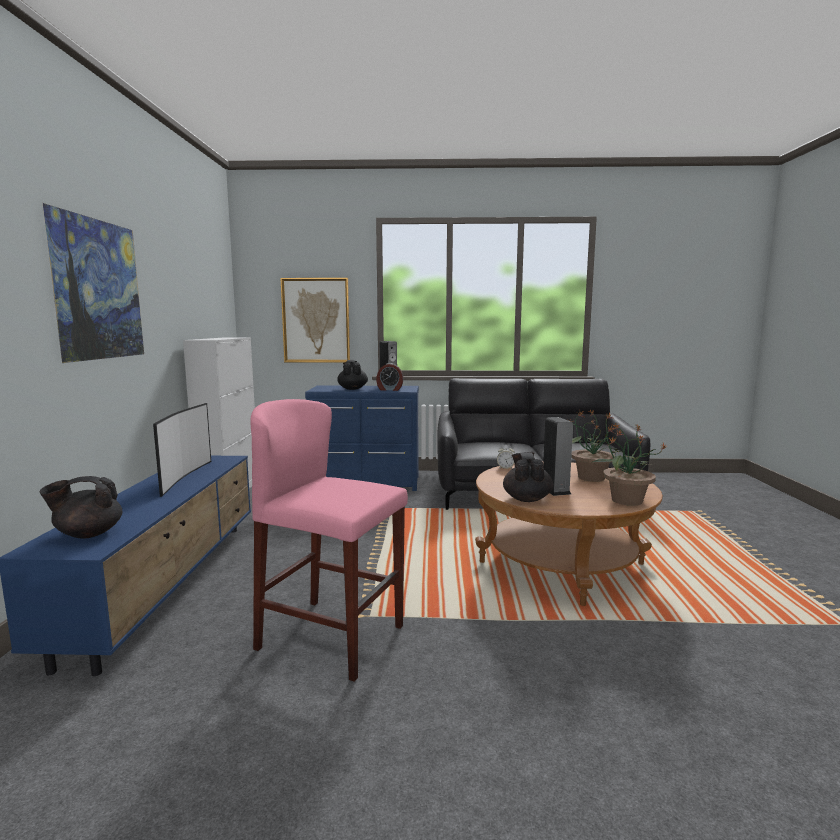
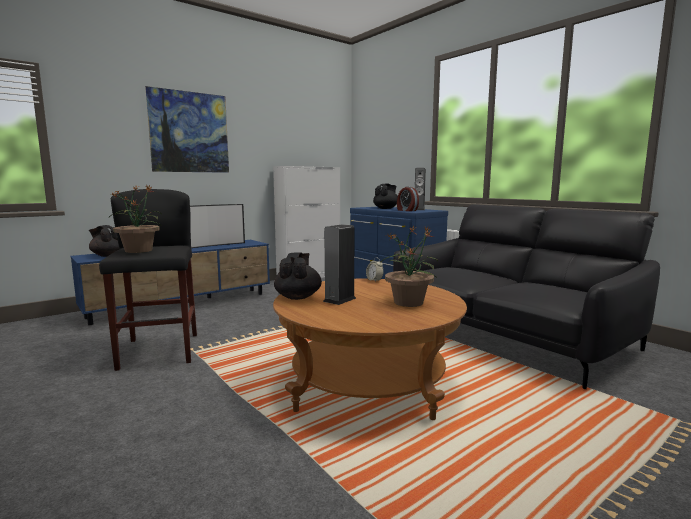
camera: 50 degrees right, 0 degrees up
(316, 320) = (392, 153): picture -> none
(331, 637) = (159, 351): pink stool -> black stool
(526, 499) = (298, 297): black teapot -> black teapot turned 45 degrees counterclockwise
(625, 500) = (356, 321): potted plant -> potted plant (138, 250)

